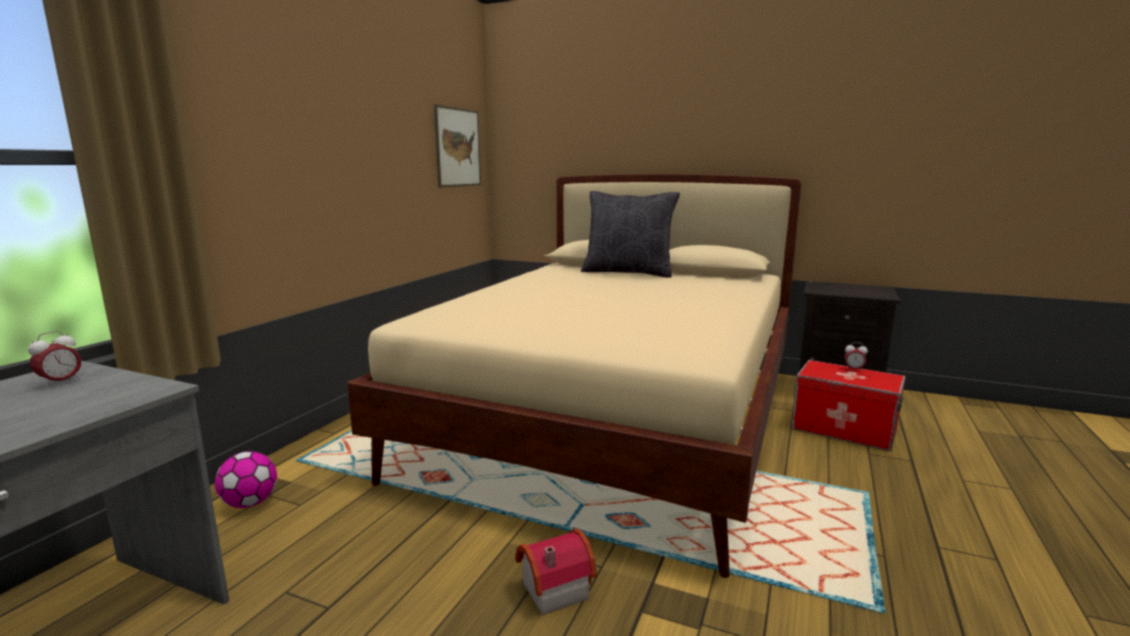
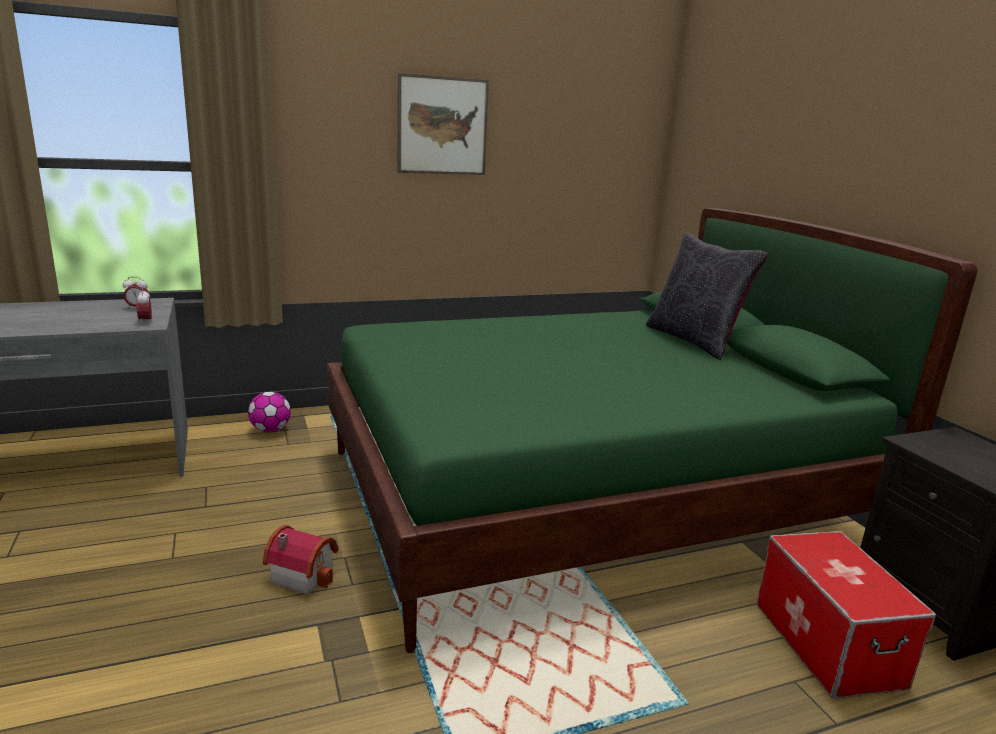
camera: 45 degrees right, 5 degrees up
(458, 147) = (606, 162): picture -> picture (442, 126)
(615, 419) = (587, 497): beige bed -> green bed
(853, 370) = (869, 569): alarm clock -> alarm clock (145, 321)

